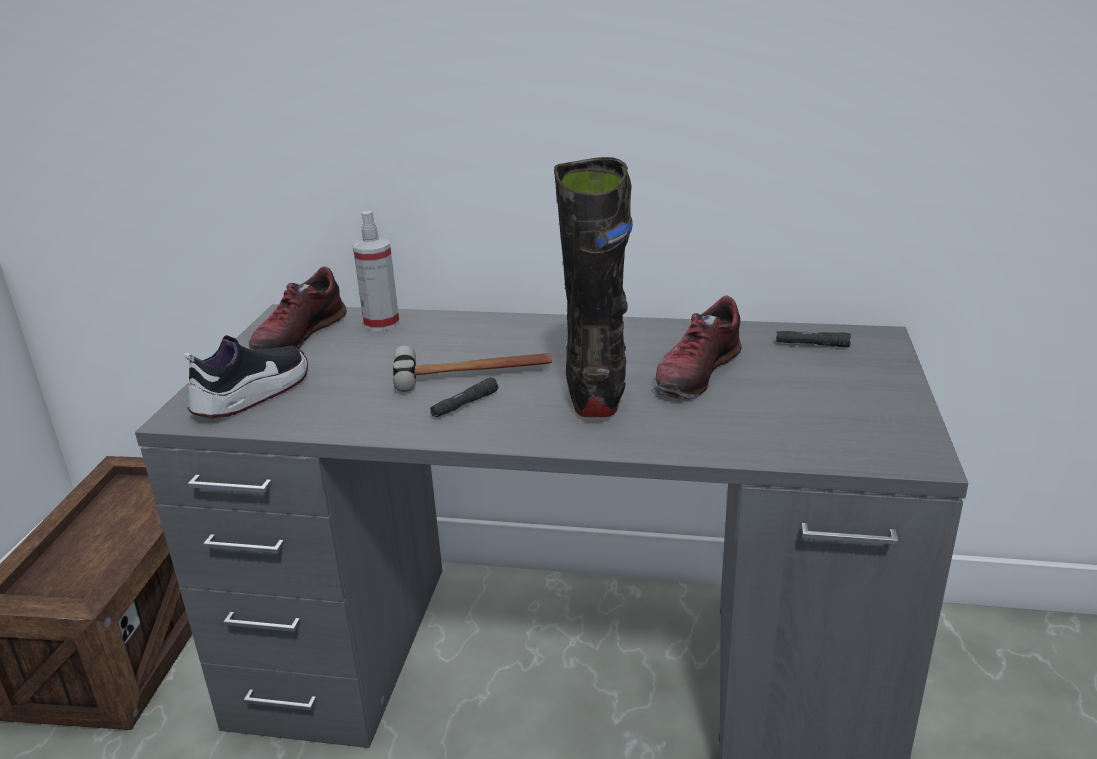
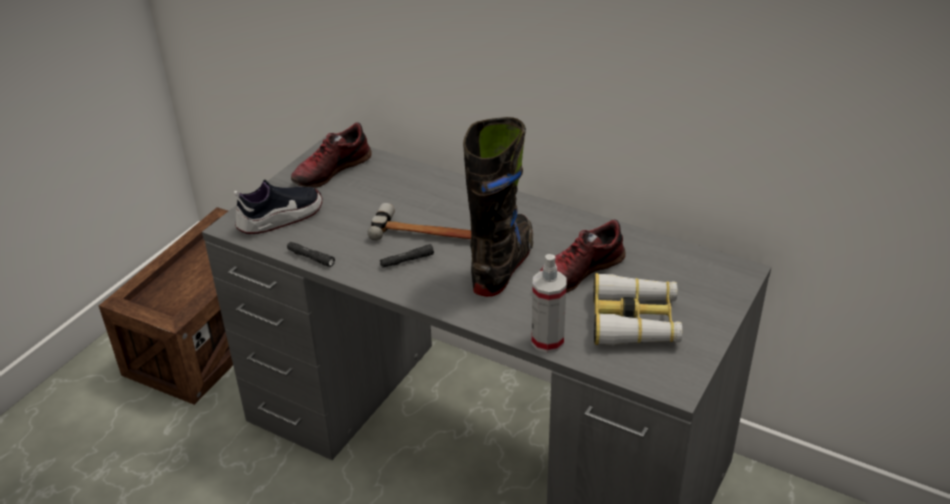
camera: 20 degrees right, 10 degrees up
(381, 324) = (391, 172): spray bottle -> spray bottle (547, 341)
(807, 405) = (634, 321): none -> binoculars
(812, 345) = (683, 267): black flashlight -> black flashlight (310, 258)

